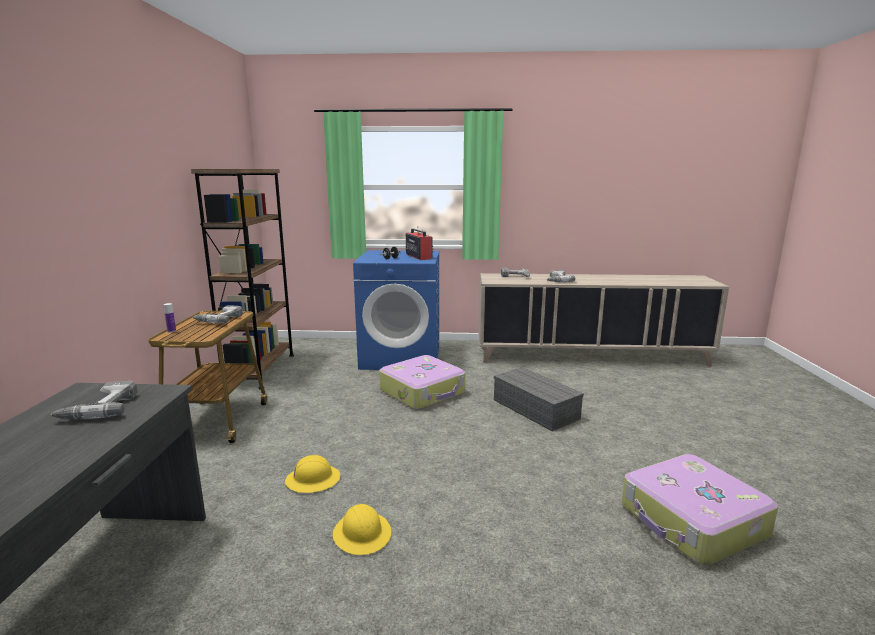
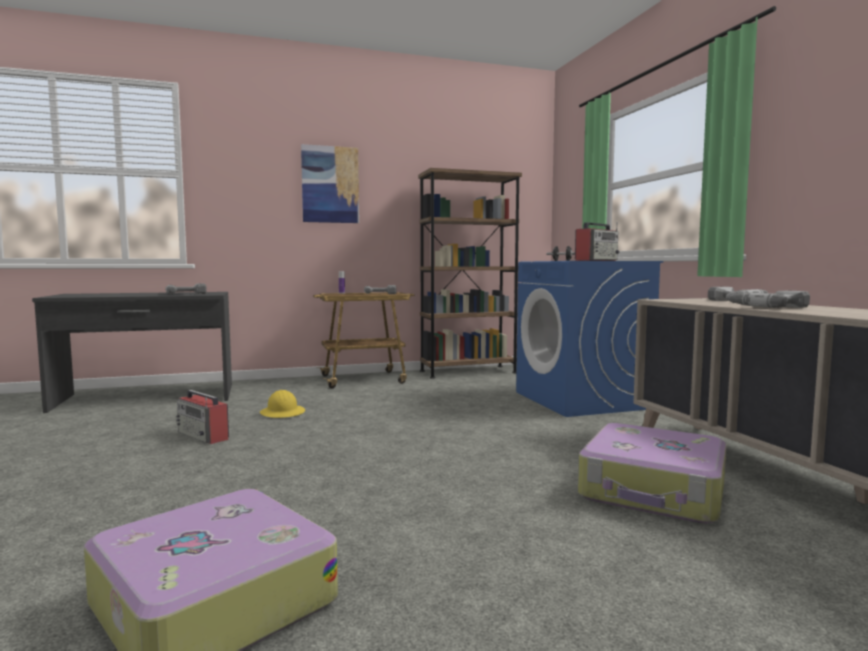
camera: 70 degrees right, 10 degrees down
(120, 188) = (330, 184): none -> picture
(362, 534) = (203, 436): yellow hard hat -> radio
(423, 392) = (493, 419): suitcase -> suitcase (653, 491)
(537, 409) = (516, 475): grey storage box -> none

